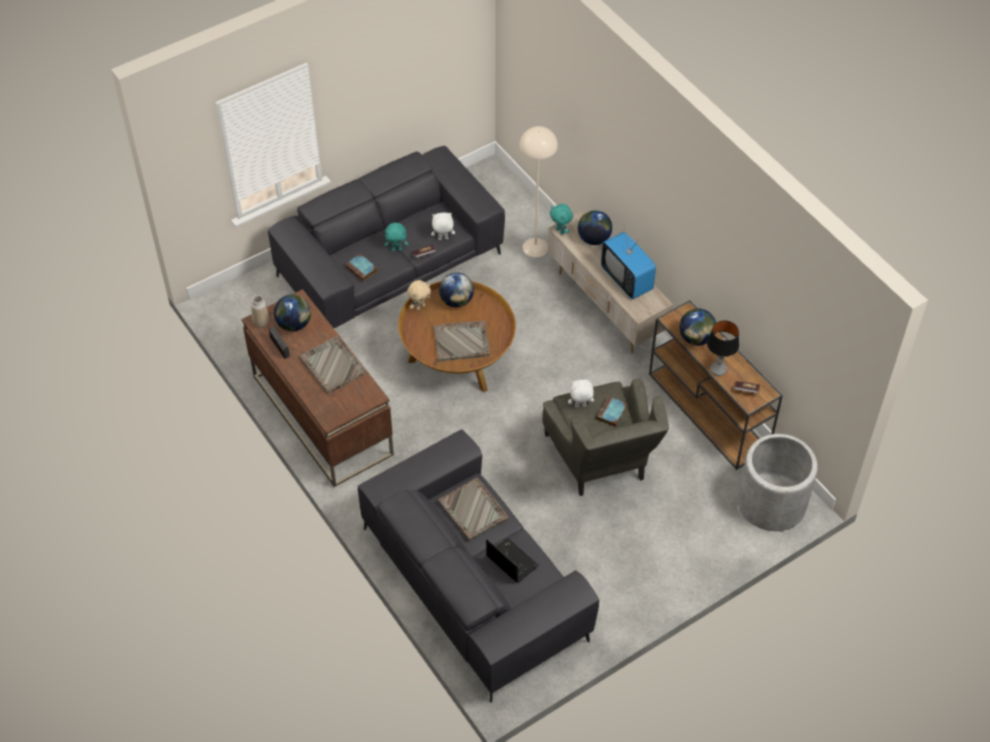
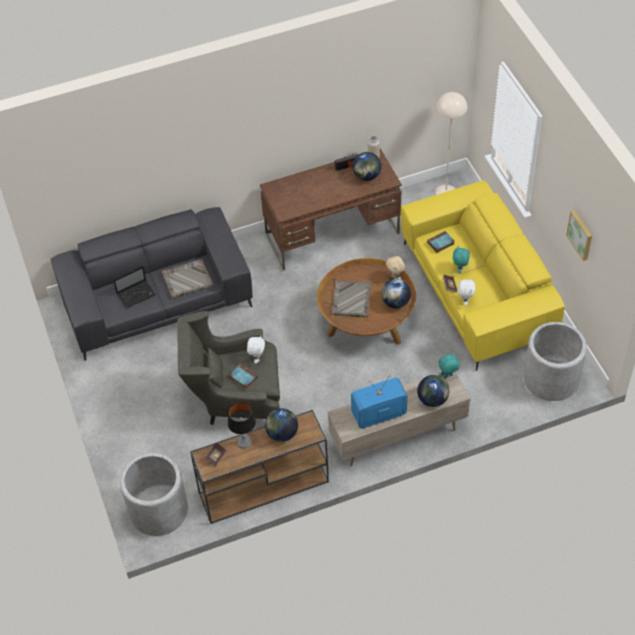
camera: 105 degrees right, 0 degrees up
(332, 365) = (320, 193): grey tray -> none
(390, 266) = (477, 292): grey sofa -> yellow sofa
(412, 79) = (580, 234): none -> picture
(495, 194) = (551, 379): none -> grey planter
(535, 247) = (479, 398): beige floor lamp -> beige floor lamp (446, 192)

